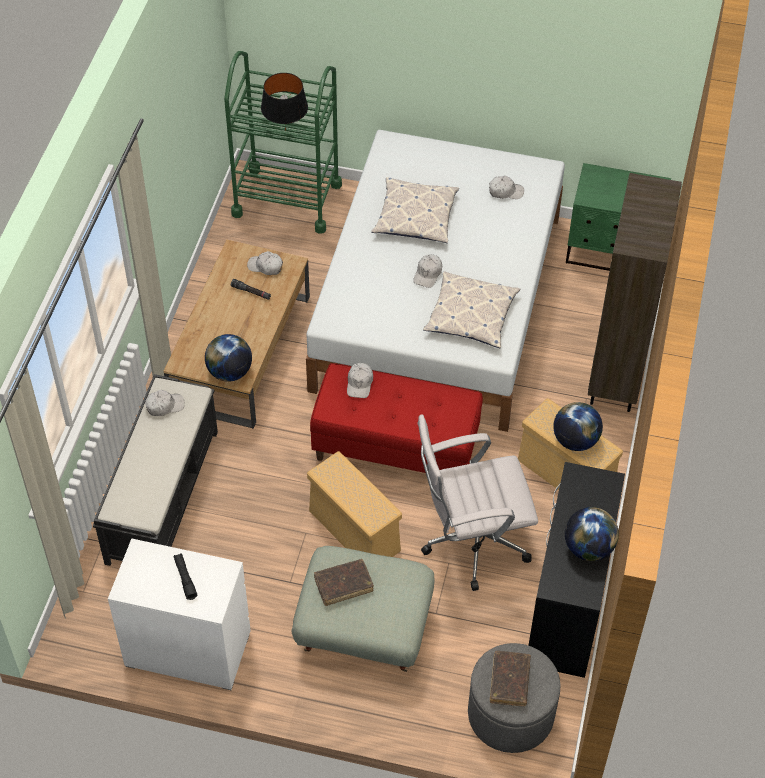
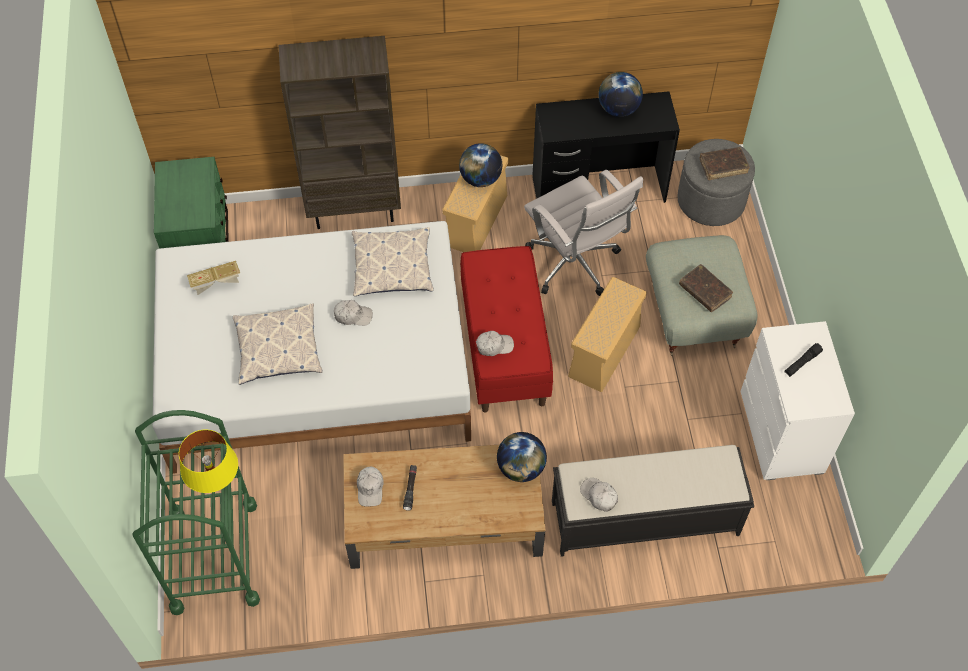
camera: 110 degrees left, 5 degrees up
(285, 130) = (216, 483): black table lamp -> yellow table lamp
(505, 191) = (216, 284): white cap -> book

